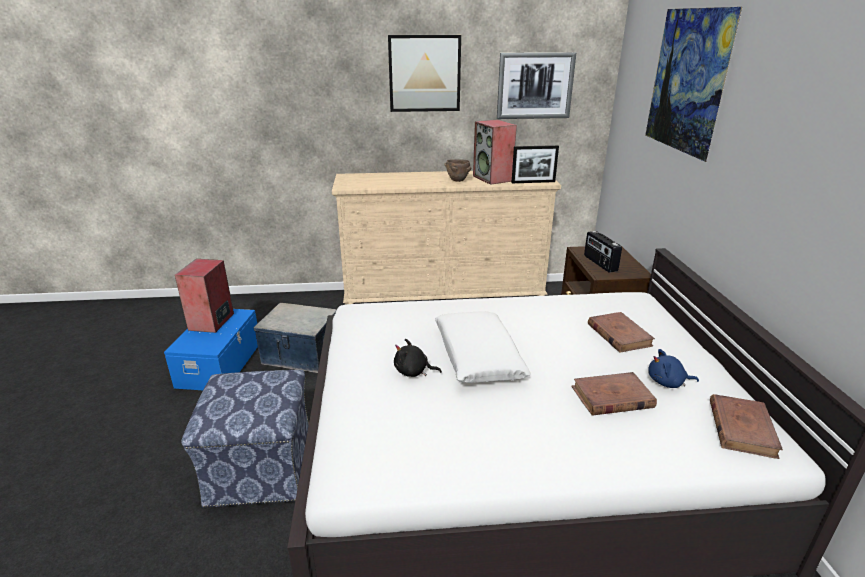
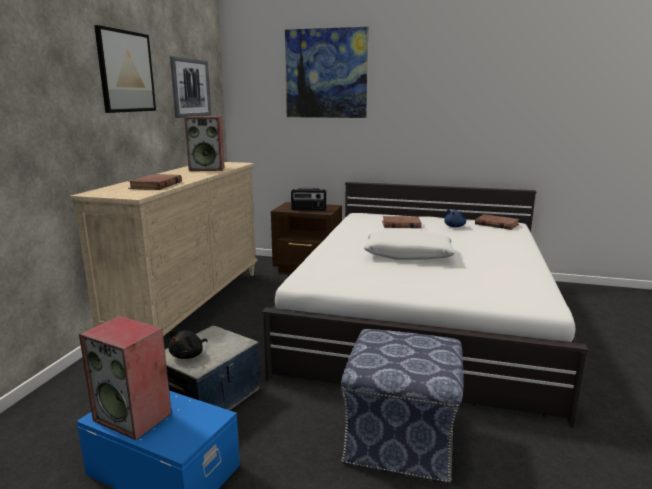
camera: 70 degrees left, 10 degrees down
(413, 372) = (419, 273): black plush toy -> black plush toy (188, 355)
(458, 181) = (195, 174): brown bowl -> none
(533, 182) = (236, 165): picture frame -> none
(612, 397) = (465, 237): brown book -> brown book (156, 185)

